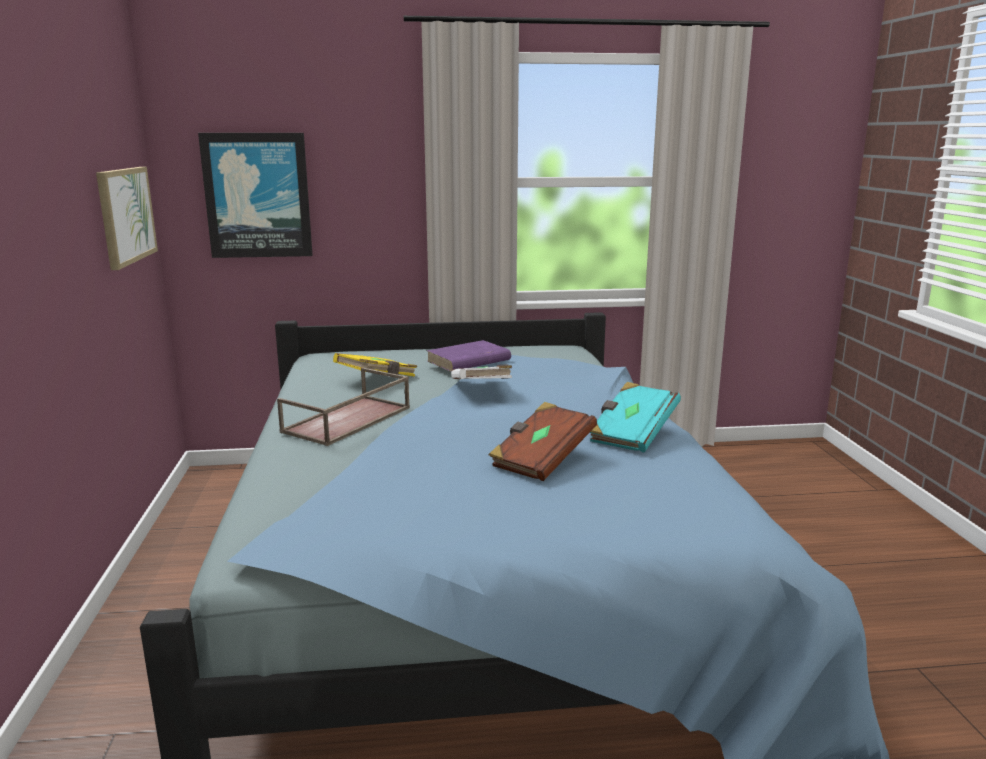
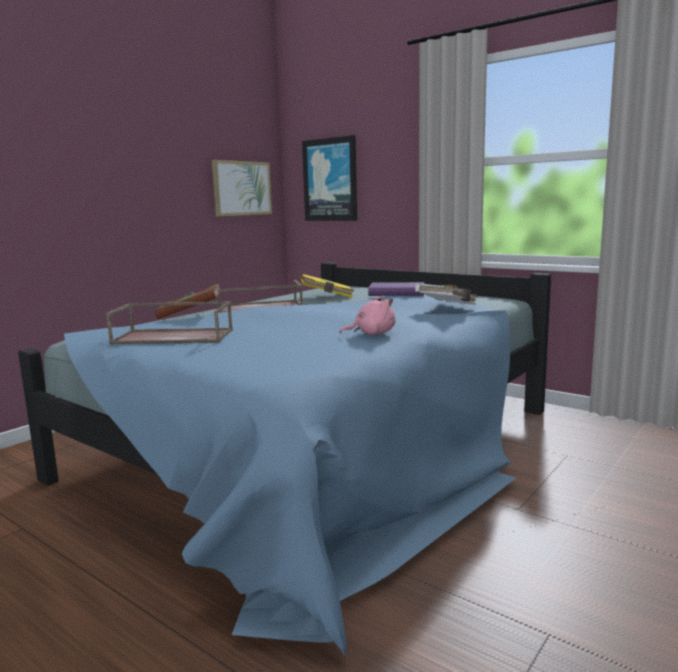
camera: 45 degrees right, 5 degrees down
(441, 508) = (175, 336): none -> brown tray
(482, 389) = (360, 304): white book -> white book (448, 307)
(541, 460) = (281, 332): brown book -> brown book (189, 315)
(632, 434) = (372, 334): turquoise book -> pink plush toy

